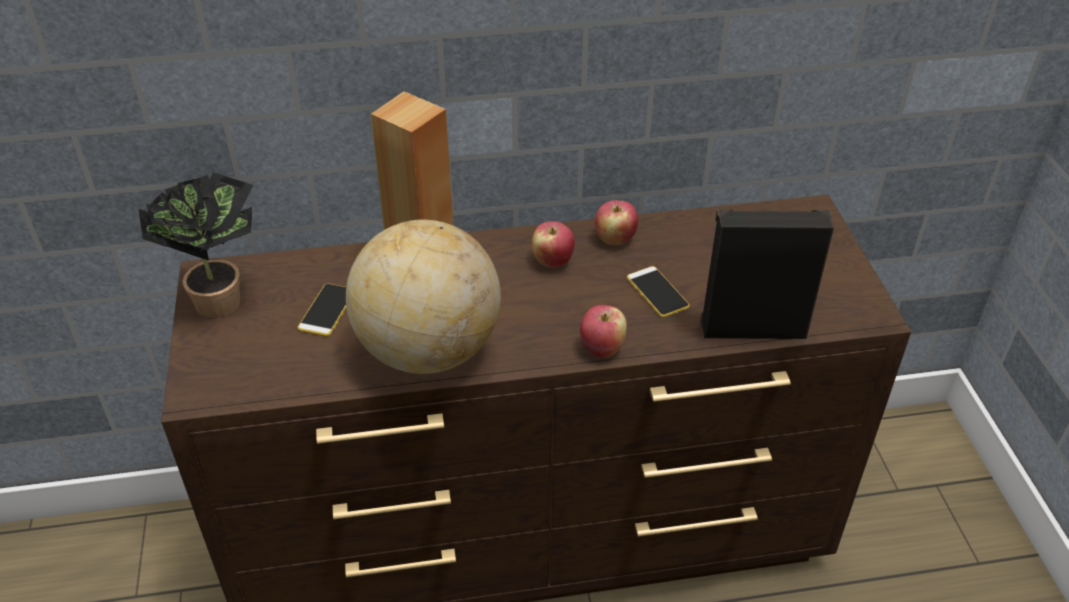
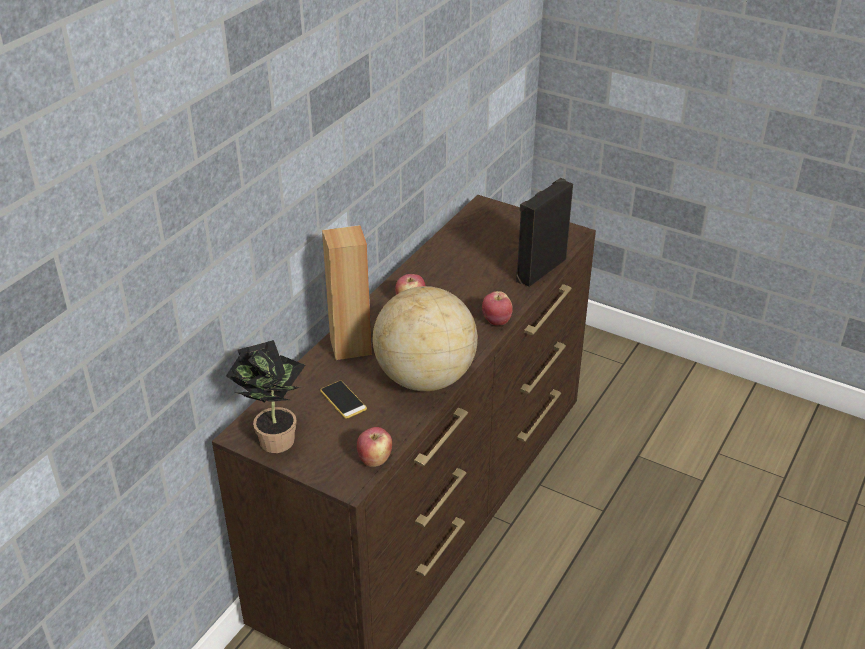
camera: 50 degrees left, 5 degrees down
(615, 239) = (421, 273): apple -> apple (375, 460)
(657, 292) = (479, 282): phone -> none

